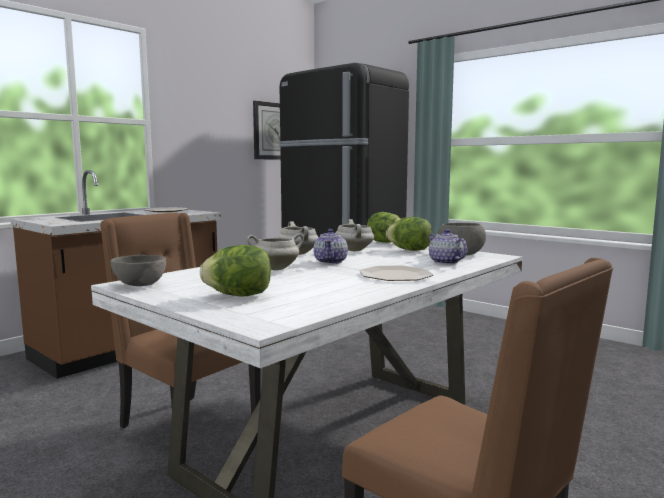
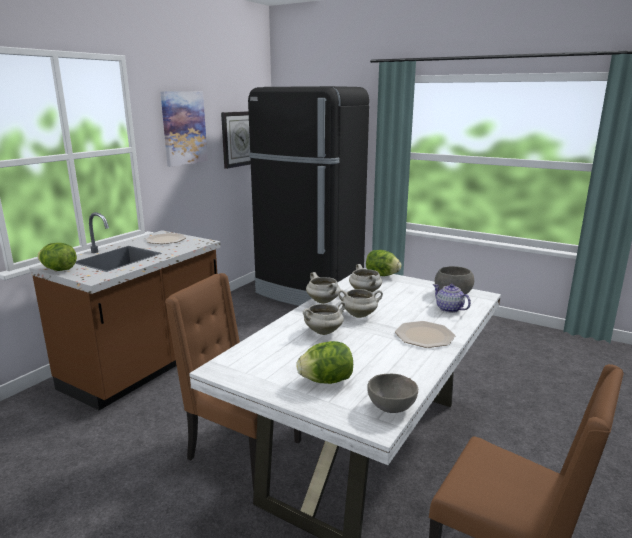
camera: 10 degrees left, 10 degrees up
(140, 285) = (233, 370): grey bowl -> grey bowl (392, 408)
(208, 110) = (184, 128): none -> picture
(331, 262) = (359, 315): teapot -> white cooking pot
(410, 250) = (409, 289): lettuce -> lettuce (59, 269)

